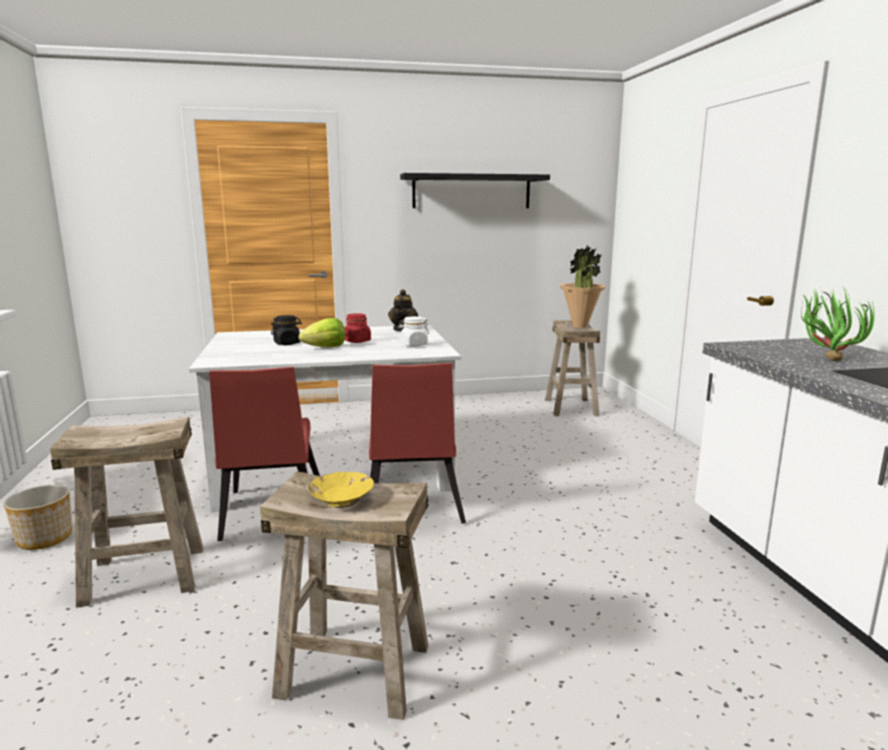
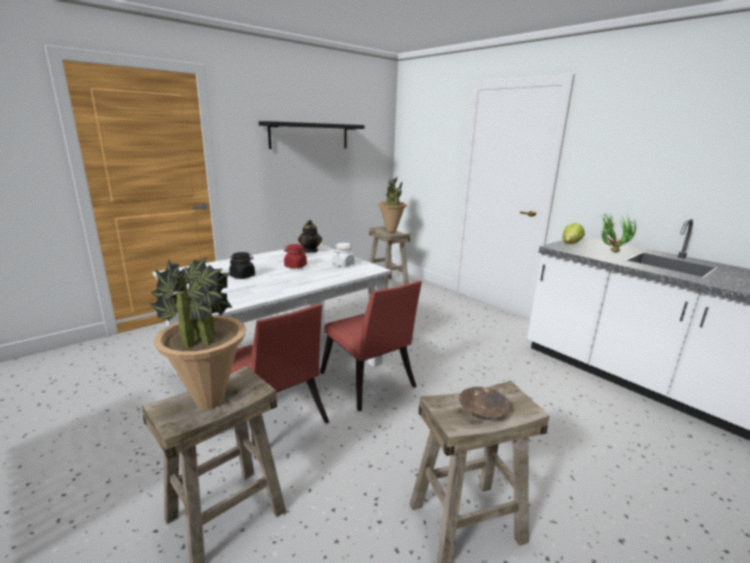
camera: 30 degrees left, 5 degrees up
(45, 538) = (73, 518): planter -> none
(121, 434) = (209, 401): none -> potted plant
(325, 347) = (282, 276): lettuce -> lettuce (570, 244)
(341, 499) = (482, 411): yellow bowl -> brown bowl

